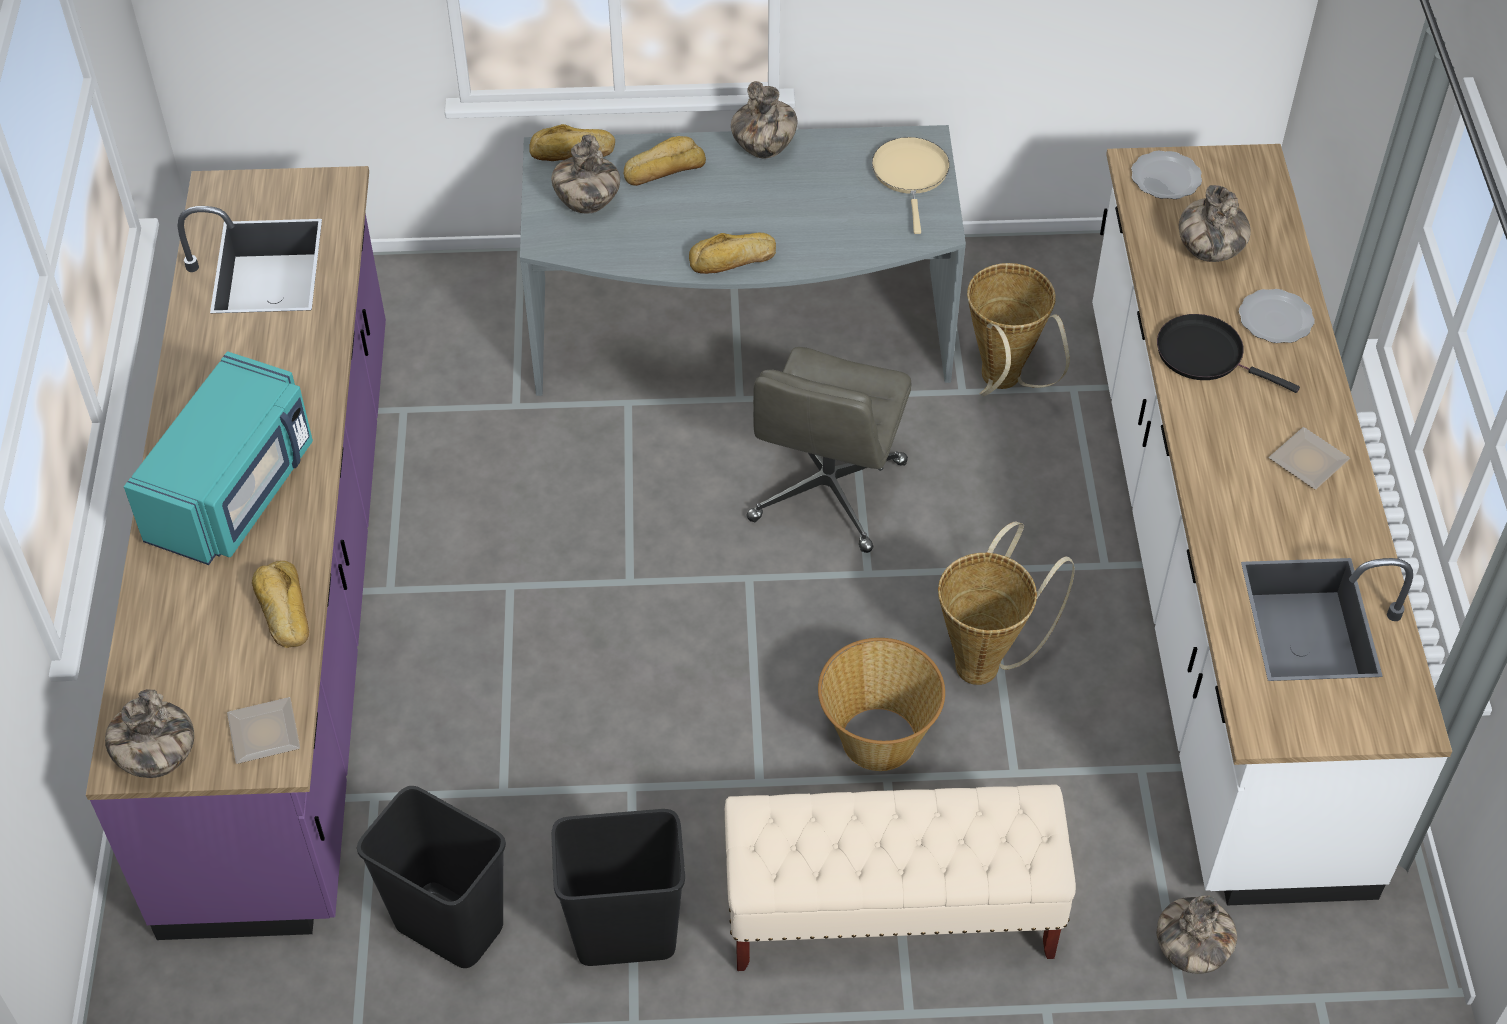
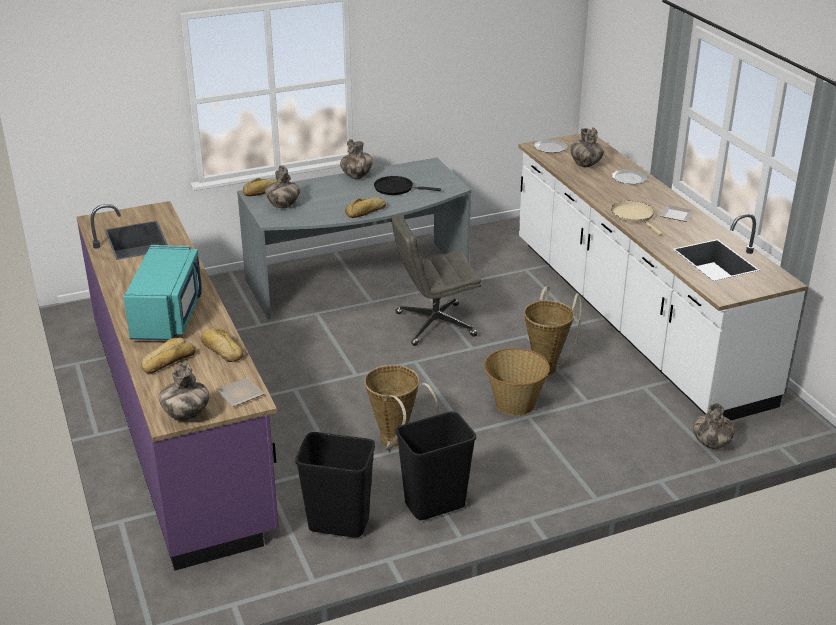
camera: 20 degrees left, 20 degrees down
(663, 168) = (313, 189): bread -> bread (167, 360)
(827, 493) = (434, 325): grey office chair -> grey office chair turned 75 degrees clockwise
(890, 913) = (562, 465): beige bench -> none
(911, 175) = (431, 174): beige frying pan -> beige frying pan (634, 216)
(1003, 383) = (493, 274): basket -> basket (396, 443)
(1205, 354) = (608, 193): black frying pan -> black frying pan (396, 188)

